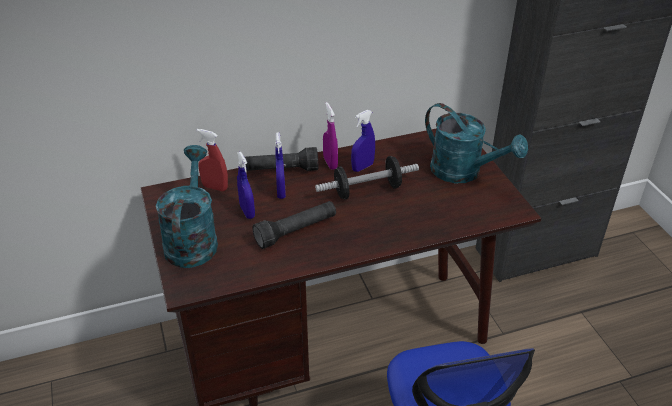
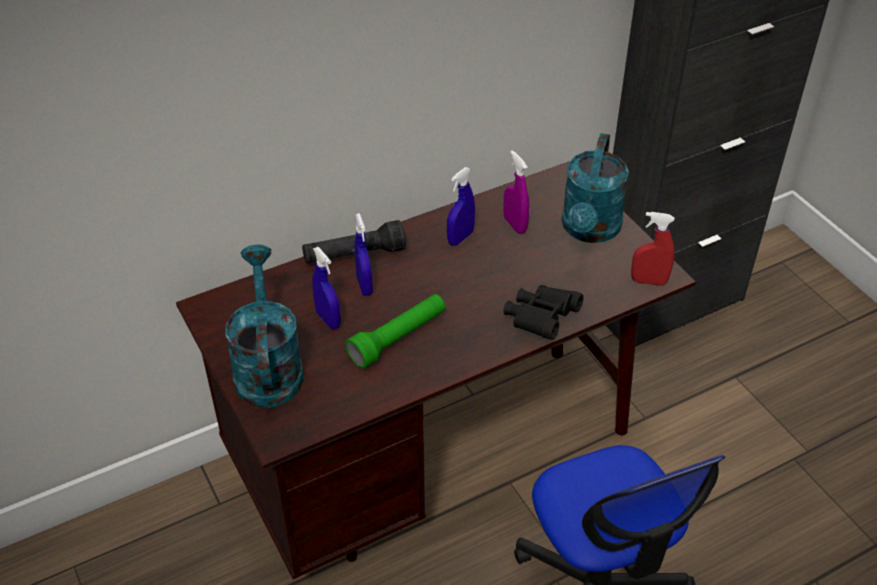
camera: 10 degrees left, 5 degrees up
(215, 187) = (276, 290): red spray bottle -> red spray bottle (648, 281)
(296, 231) = (398, 338): black flashlight -> green flashlight
(330, 163) = (417, 237): purple spray bottle -> purple spray bottle (515, 225)
(367, 190) = (474, 270): dumbbell -> none
(410, 231) = (541, 320): none -> black binoculars
(464, 172) = (589, 230): turquoise watering can -> turquoise watering can turned 75 degrees clockwise

